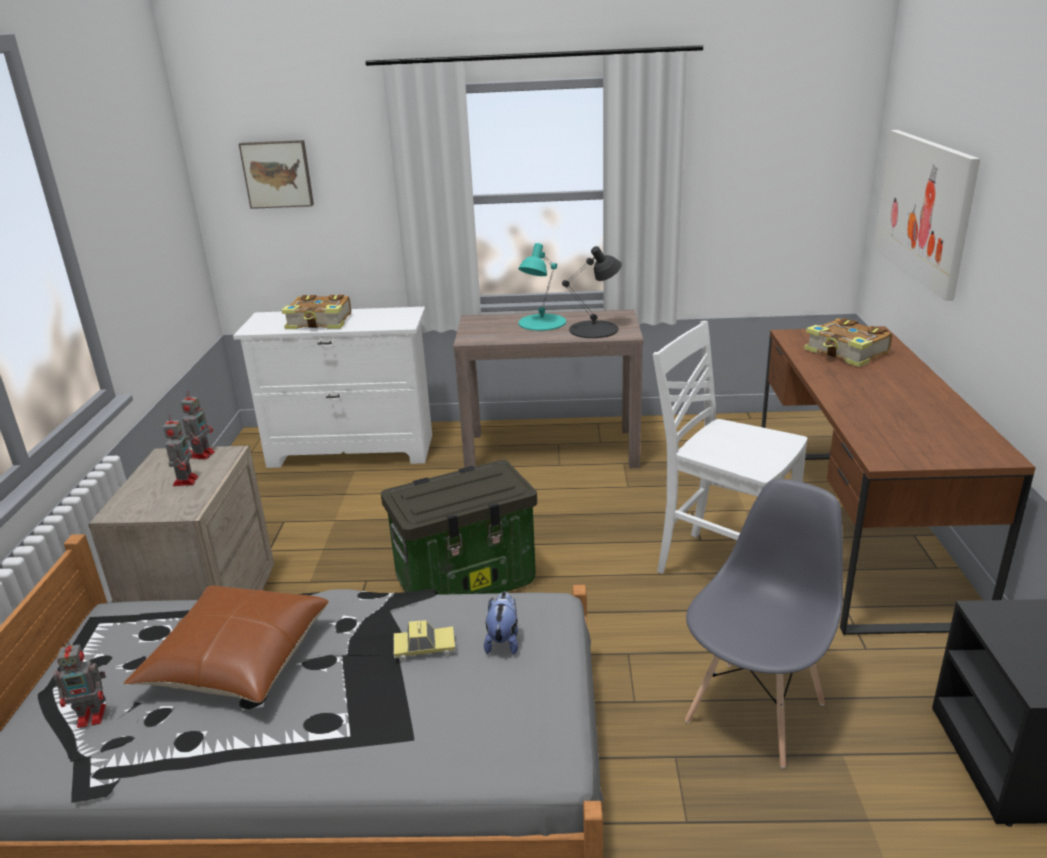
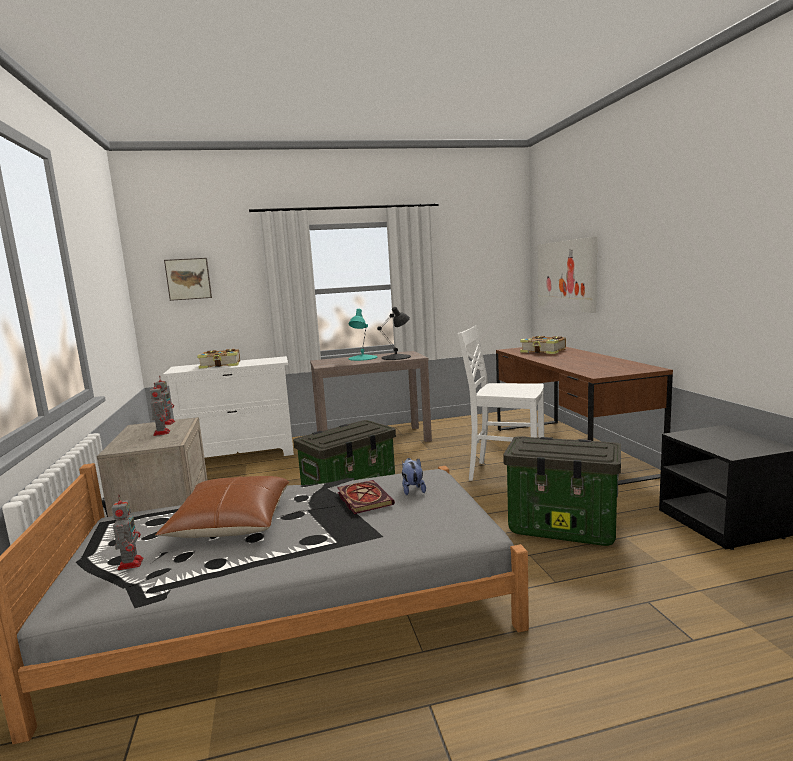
camera: 15 degrees left, 15 degrees down
(93, 715) = (131, 563): toy robot -> toy robot turned 75 degrees counterclockwise
(424, 647) = (363, 499): toy car -> book
(755, 711) = (564, 527): grey chair -> storage box

